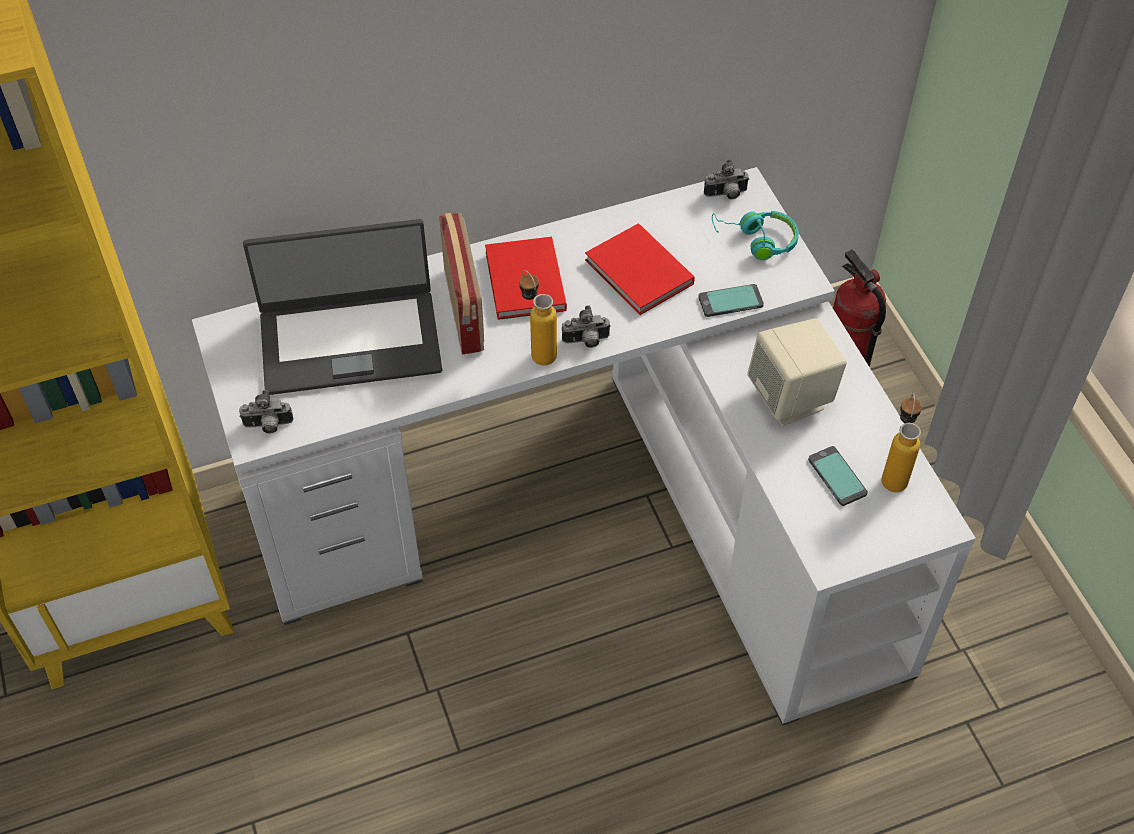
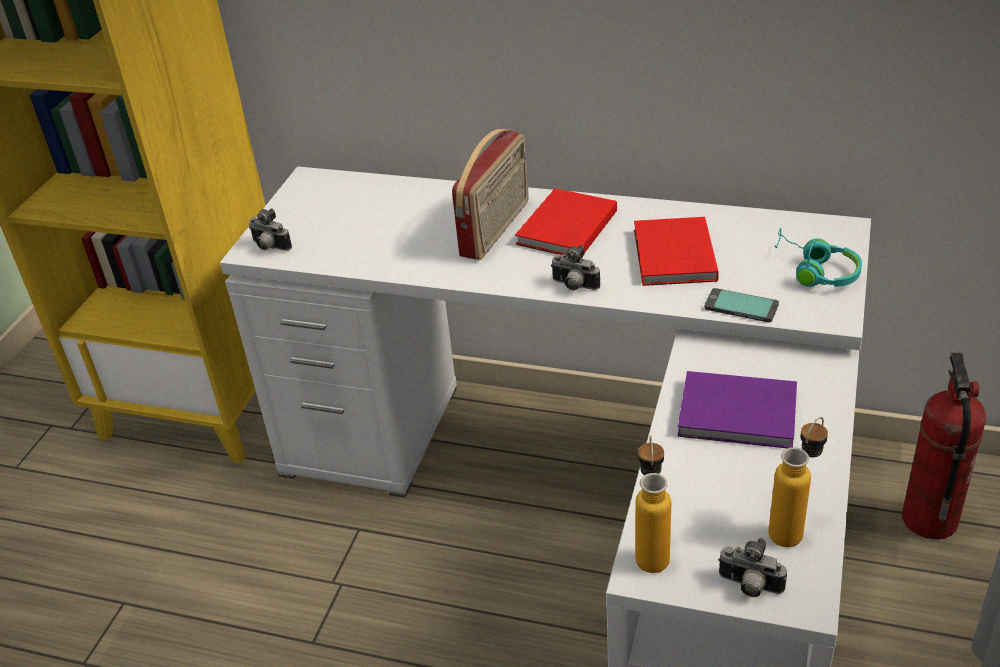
camera: 40 degrees right, 15 degrees down
(350, 340) = (388, 217): laptop -> none
(537, 349) = (526, 276): bottle -> bottle (651, 550)
(726, 195) = (817, 228): camera -> camera (749, 587)
(791, 398) = (740, 415): beige speaker -> purple book
(836, 477) = (725, 502): phone -> none

